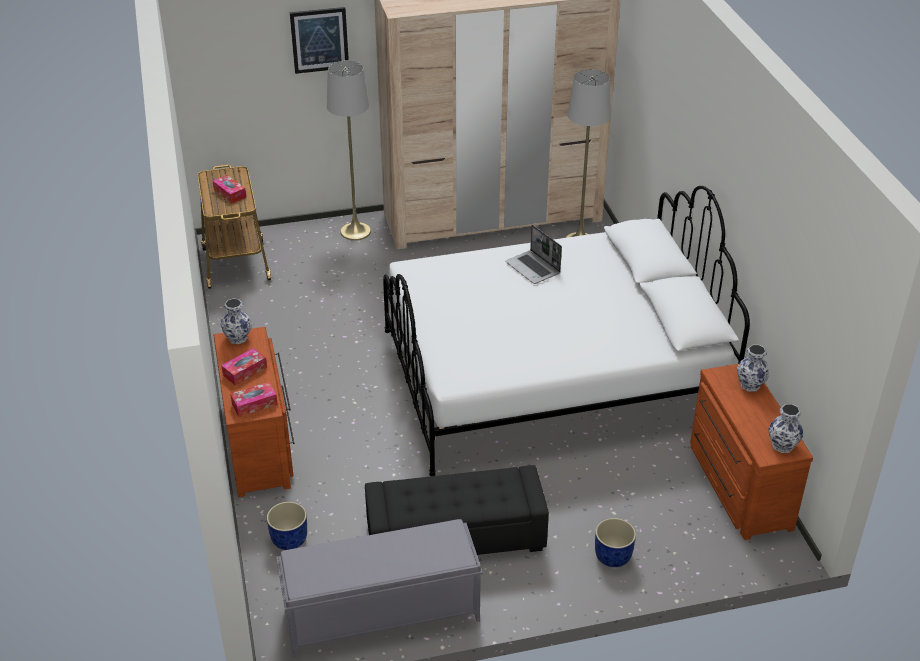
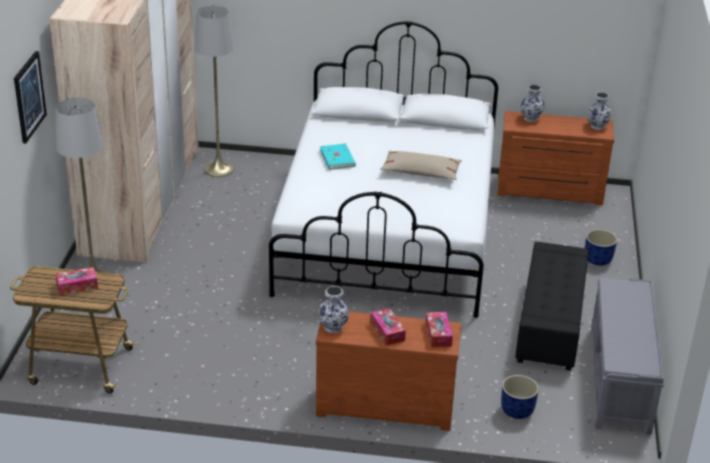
camera: 70 degrees left, 5 degrees down
(533, 268) = (338, 158): laptop -> turquoise book
(547, 327) = (421, 172): none -> beige pillow

